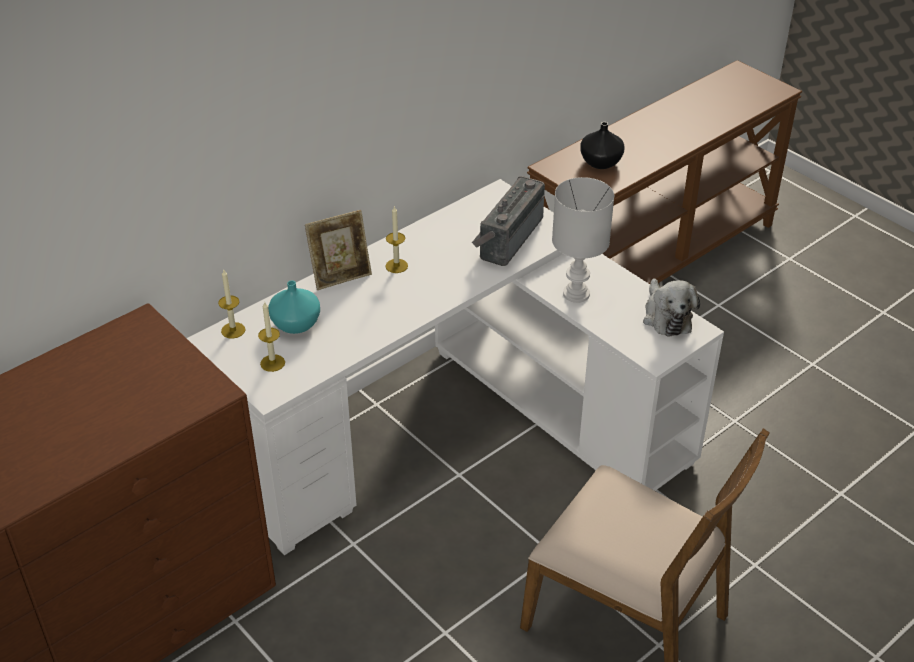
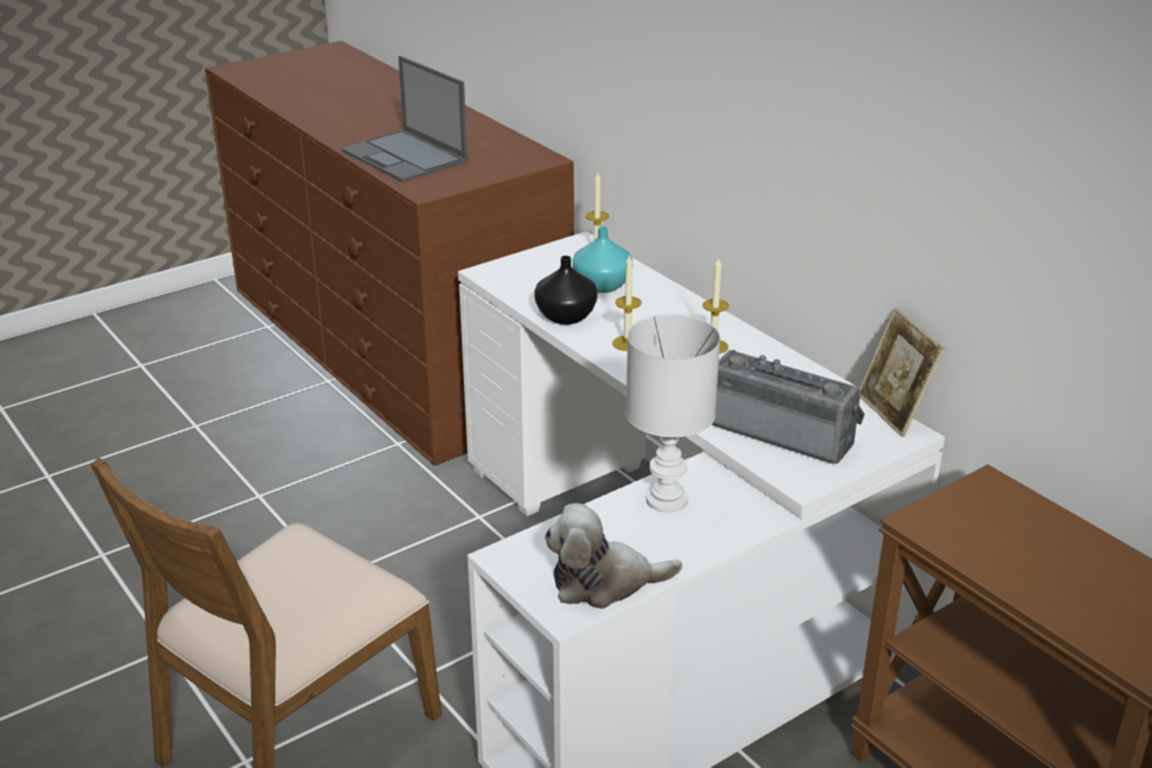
camera: 95 degrees right, 10 degrees down
(120, 418) = (405, 157): none -> laptop
(272, 363) = (538, 274): candle -> candle (627, 343)
(341, 276) = (692, 311): picture frame -> picture frame (893, 413)
(601, 163) = (1021, 541): black vase -> black vase (564, 317)

